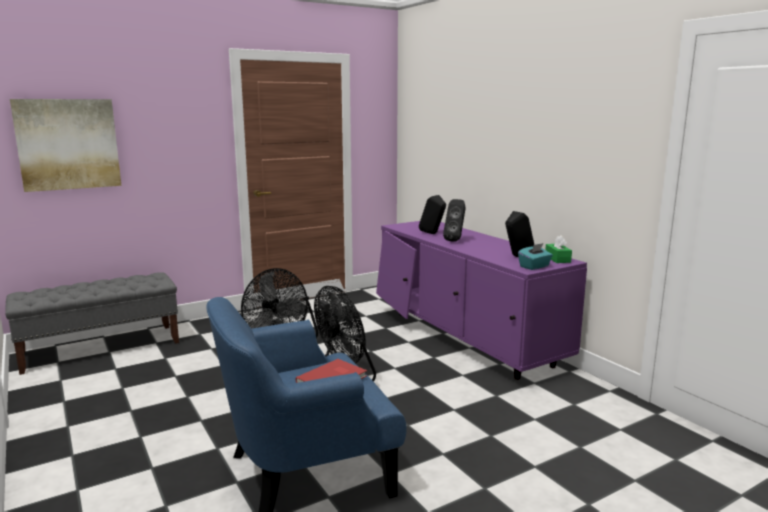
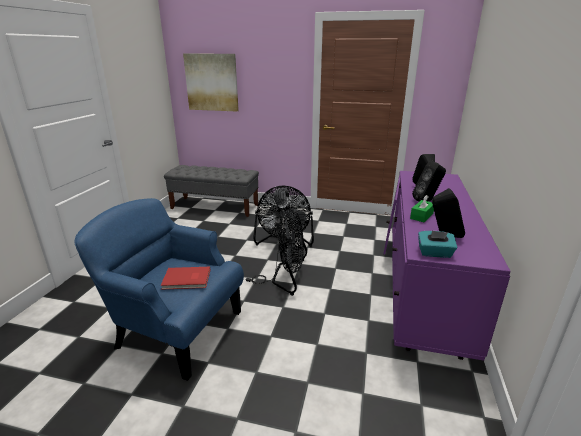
camera: 45 degrees right, 10 degrees up
(557, 259) = (482, 254): green tissue box -> green tissue box (421, 216)

